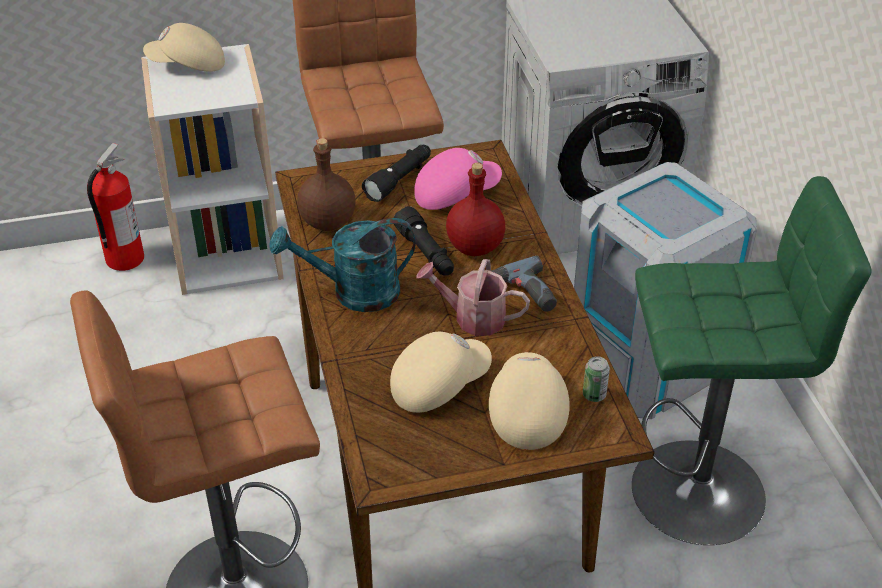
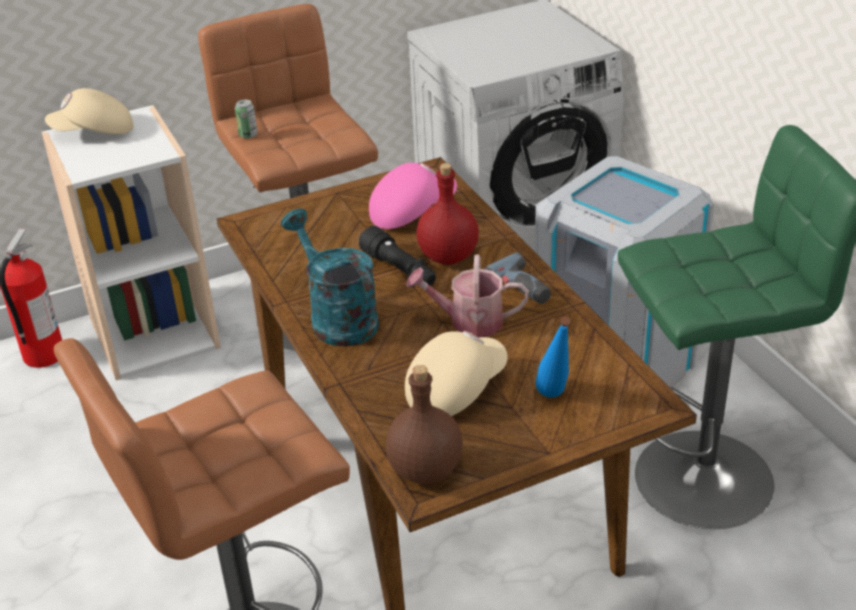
camera: 10 degrees left, 5 degrees down
(329, 222) = (289, 256): brown bottle -> brown bottle (426, 469)
(354, 293) = (337, 318): turquoise watering can -> turquoise watering can turned 75 degrees clockwise
(399, 180) = (350, 207): black flashlight -> none
(526, 412) = (554, 400): beige cap -> blue bottle
(594, 395) = (617, 372): can -> can (248, 135)

